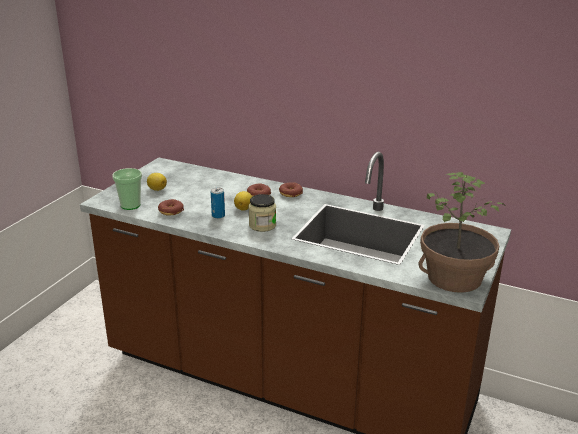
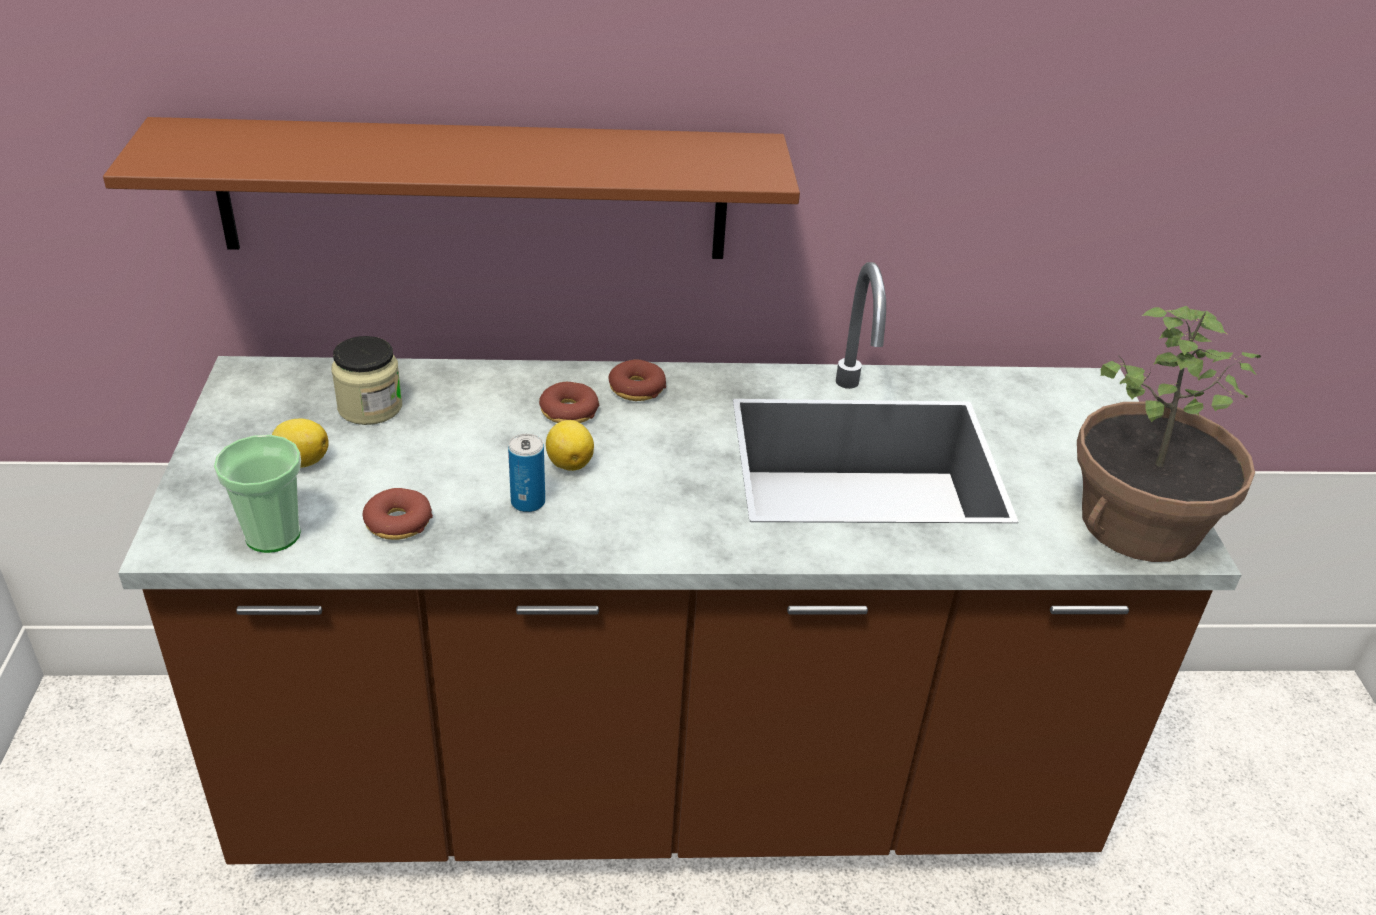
camera: 30 degrees left, 10 degrees up
(246, 106) = (475, 190): none -> brown shelf
(262, 225) = (654, 501): jar -> jar (370, 407)

